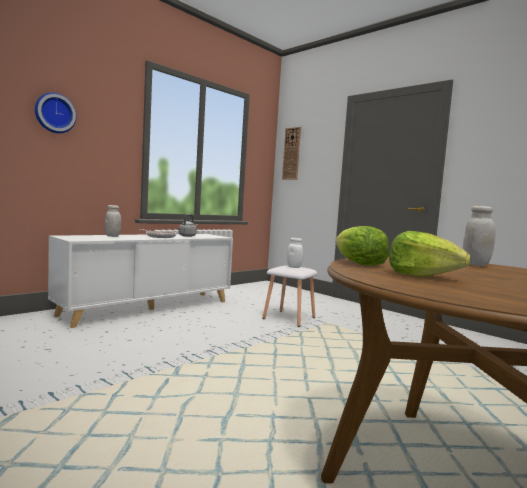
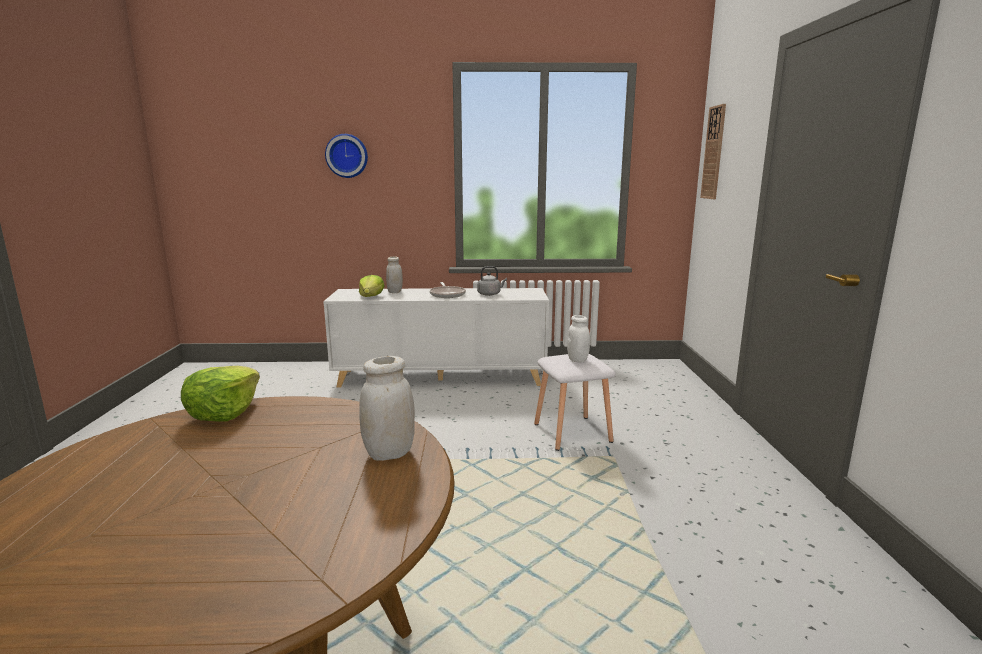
camera: 45 degrees right, 10 degrees up
(422, 276) = (166, 456): lettuce -> lettuce (371, 297)

